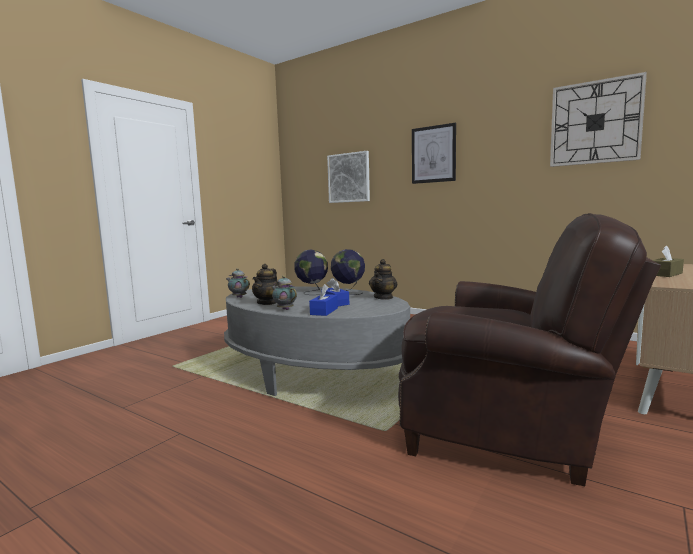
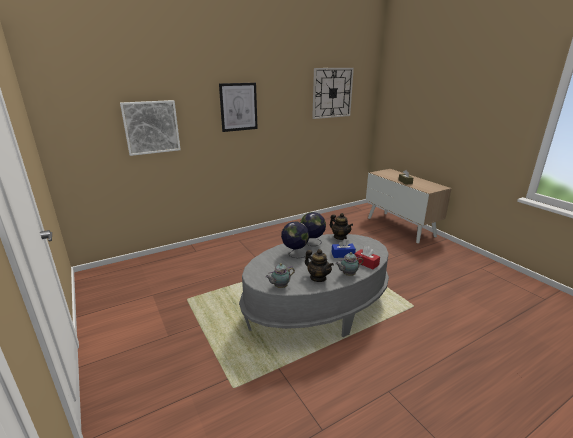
camera: 65 degrees left, 15 degrees up
(324, 311) = (366, 263): blue tissue box -> red tissue box
(507, 429) = (422, 274): brown armchair -> none

